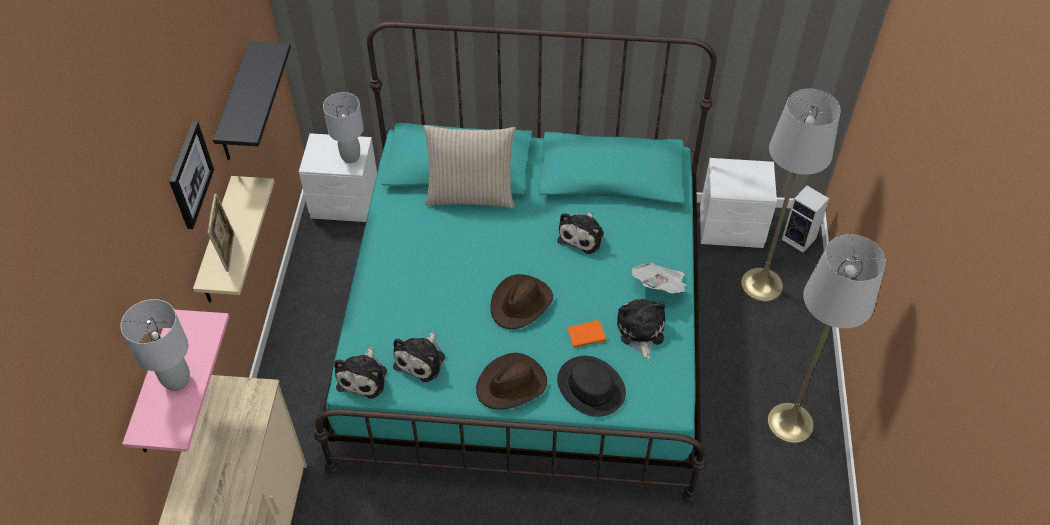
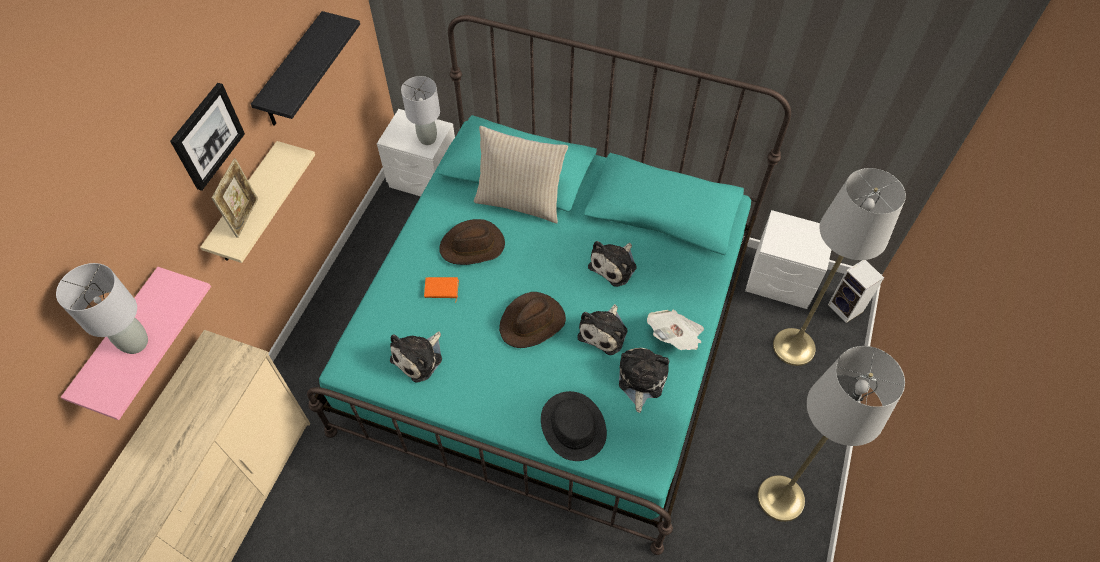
camera: 15 degrees right, 5 degrees up
(364, 377) = (360, 362): plush toy -> plush toy (604, 332)
(512, 385) = (496, 405): brown hat -> brown hat (473, 246)
(586, 336) = (585, 372): orange book -> orange book (441, 290)

